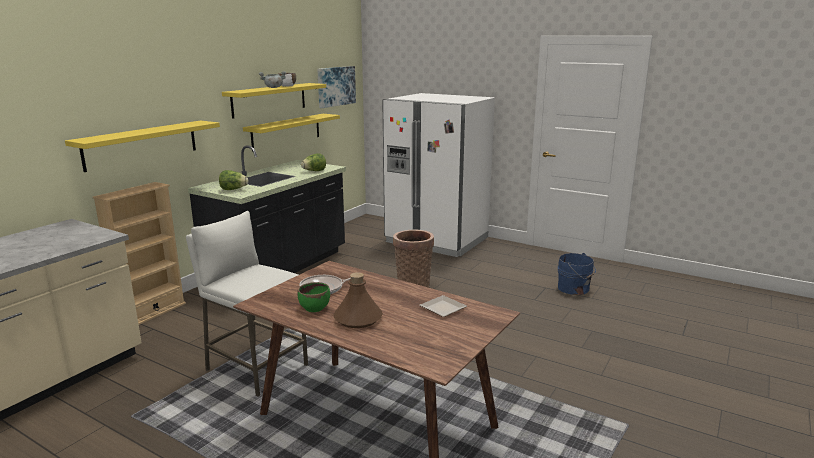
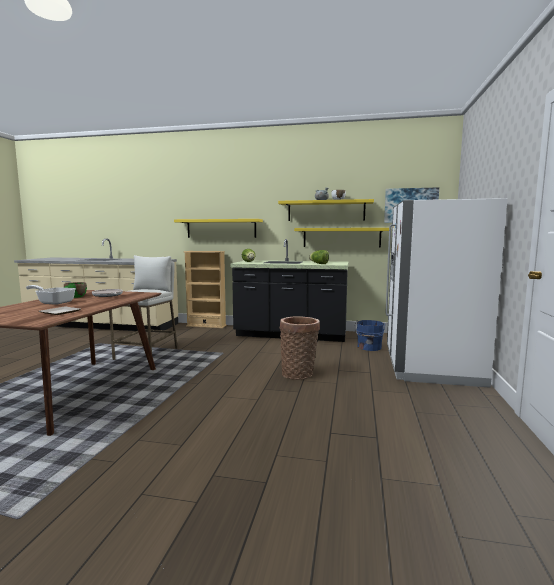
camera: 70 degrees right, 10 degrees down
(357, 319) = (53, 302): brown bottle -> frying pan
(574, 289) = (398, 460): blue bucket -> blue bucket (369, 347)

